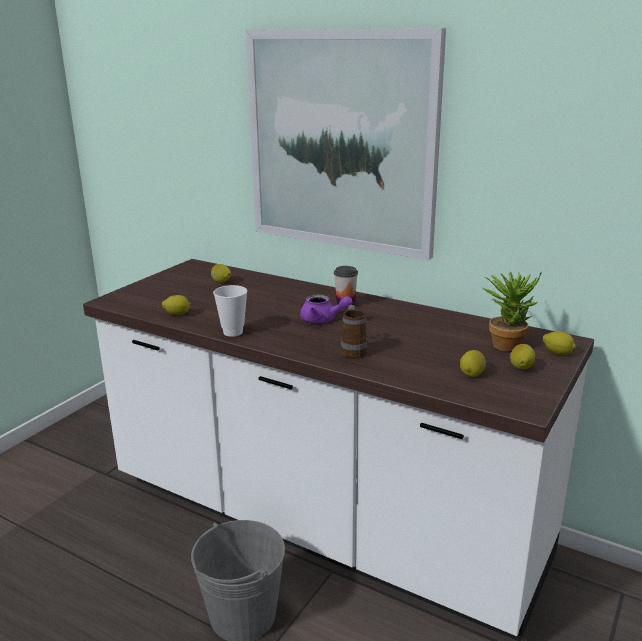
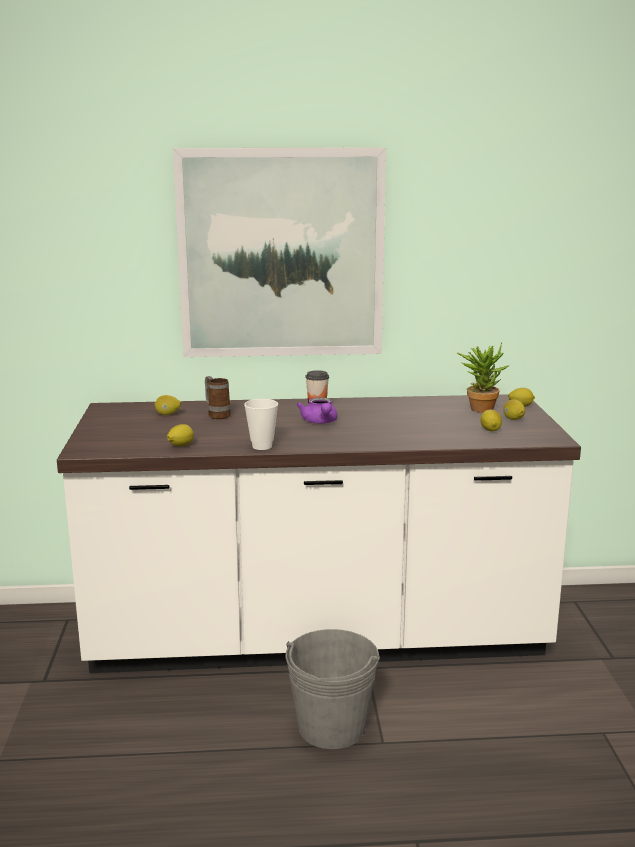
camera: 35 degrees left, 5 degrees down
(323, 320) = (320, 422): purple teapot -> purple teapot turned 90 degrees clockwise
(353, 350) = (384, 436): mug -> mug (217, 414)

